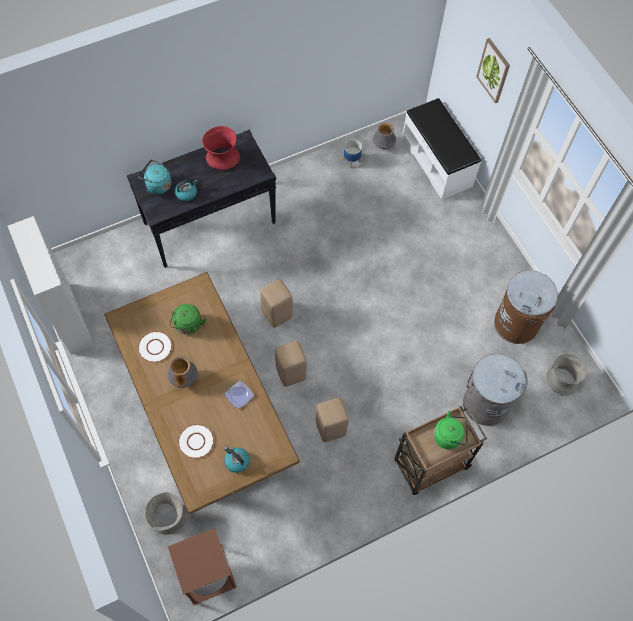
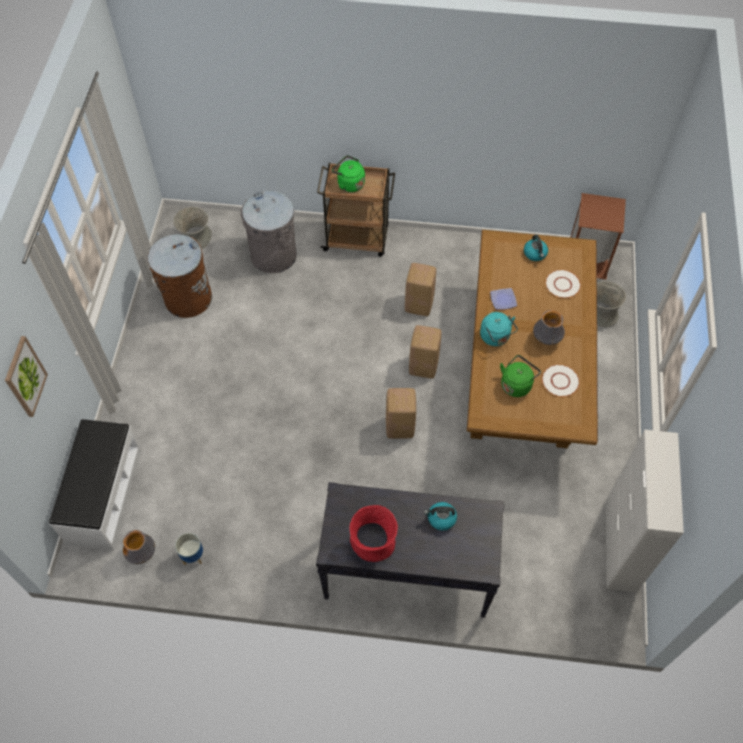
camera: 145 degrees left, 5 degrees down
(157, 185) = (469, 549): turquoise kettle -> turquoise kettle (496, 337)

